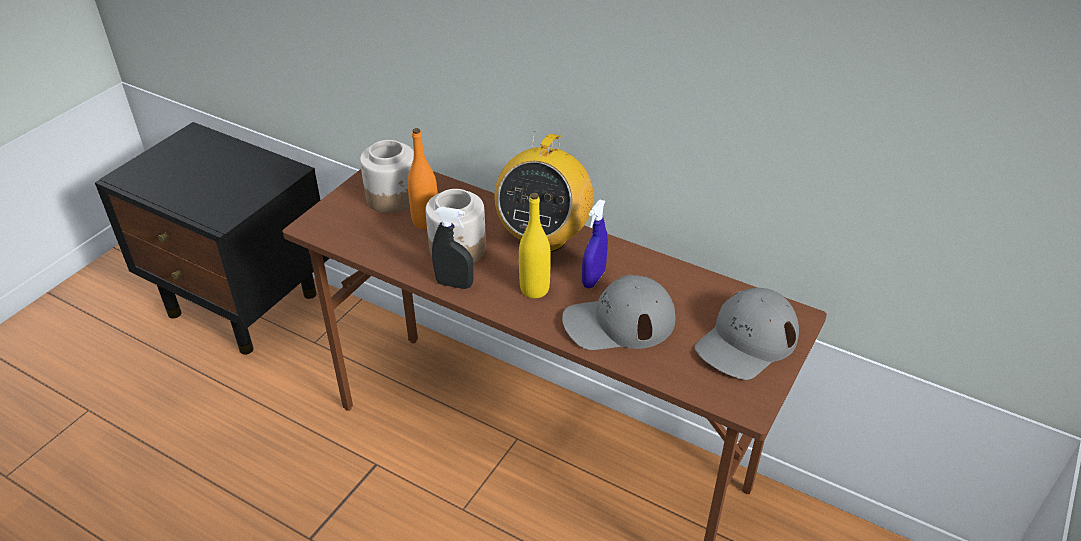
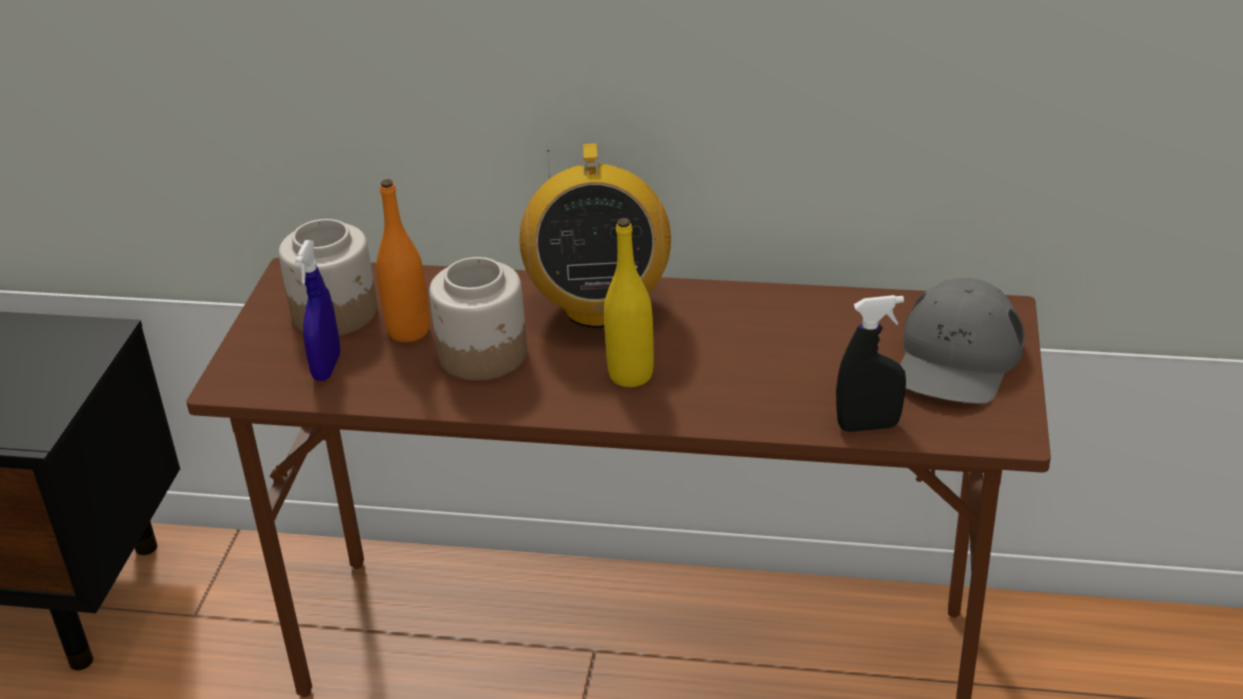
camera: 20 degrees left, 5 degrees down
(454, 284) = (509, 400): black spray bottle -> black spray bottle (868, 426)
(593, 279) = (704, 339): blue spray bottle -> blue spray bottle (327, 367)
(618, 322) = (775, 383): grey cap -> none

